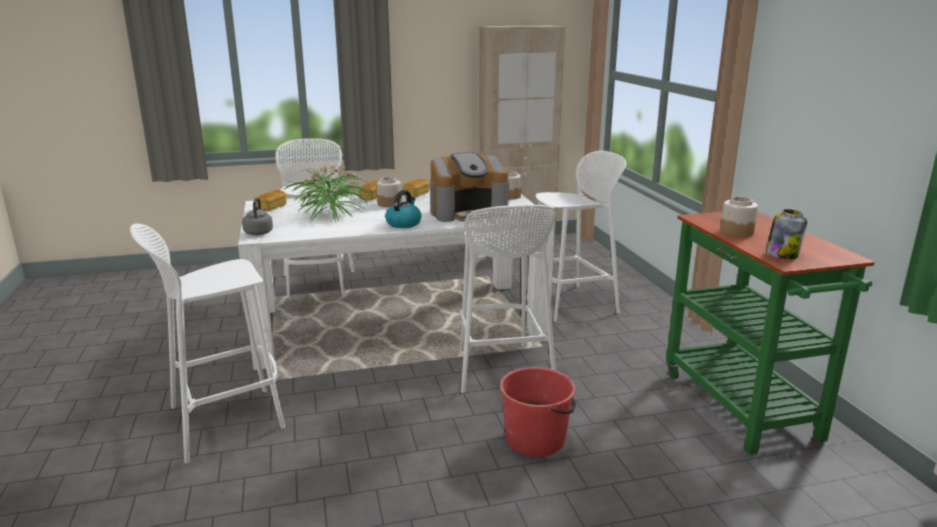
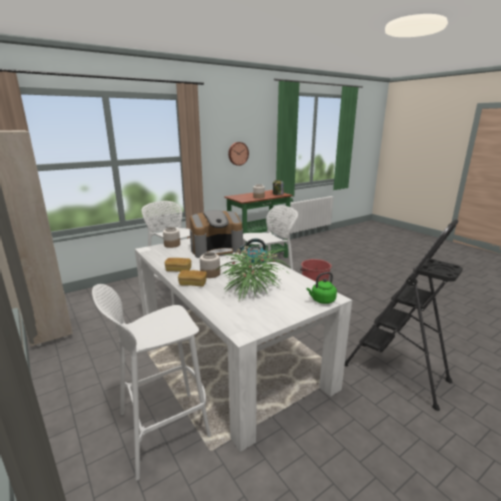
camera: 110 degrees left, 0 degrees up
(223, 421) = (396, 373): white stool -> step ladder
(259, 232) = (322, 300): grey kettle -> green kettle
(272, 208) = (254, 319): bread -> none
(468, 212) = (216, 249): coffee machine -> coffee machine turned 105 degrees clockwise
(845, 117) = (238, 153): none -> wall clock

